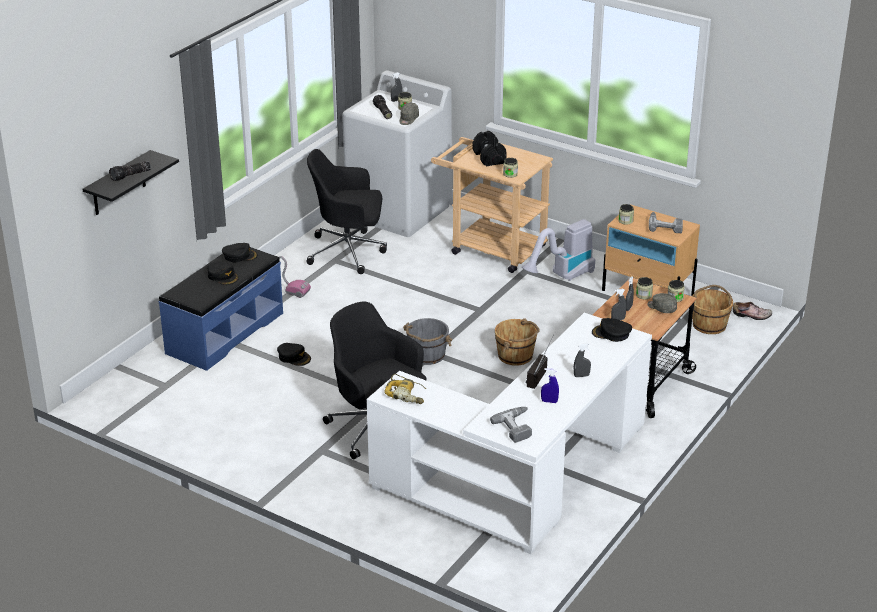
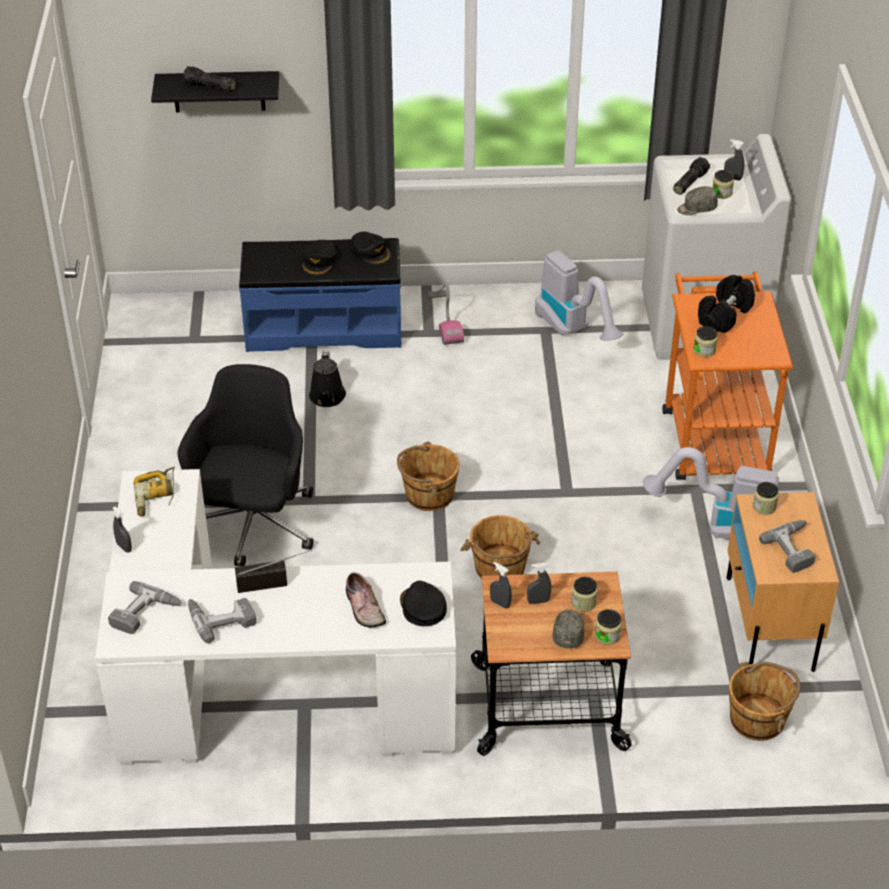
camera: 55 degrees right, 10 degrees up
(294, 357) = (327, 398): black cap -> black watering can
(348, 251) = (574, 330): black office chair -> vacuum cleaner
(427, 355) = (428, 494): grey bucket -> brown bucket
(491, 247) = (713, 435): beige cart -> orange cart
(549, 401) = (221, 618): blue spray bottle -> power drill
(581, 376) = (301, 622): grey spray bottle -> grey spray bottle (124, 547)
(752, 315) = (828, 755): shoe -> shoe (363, 608)

